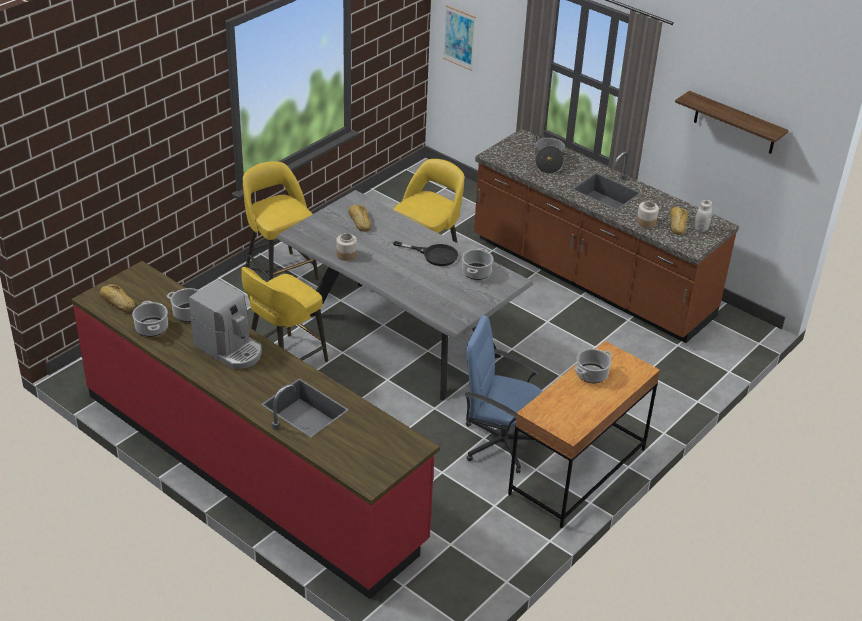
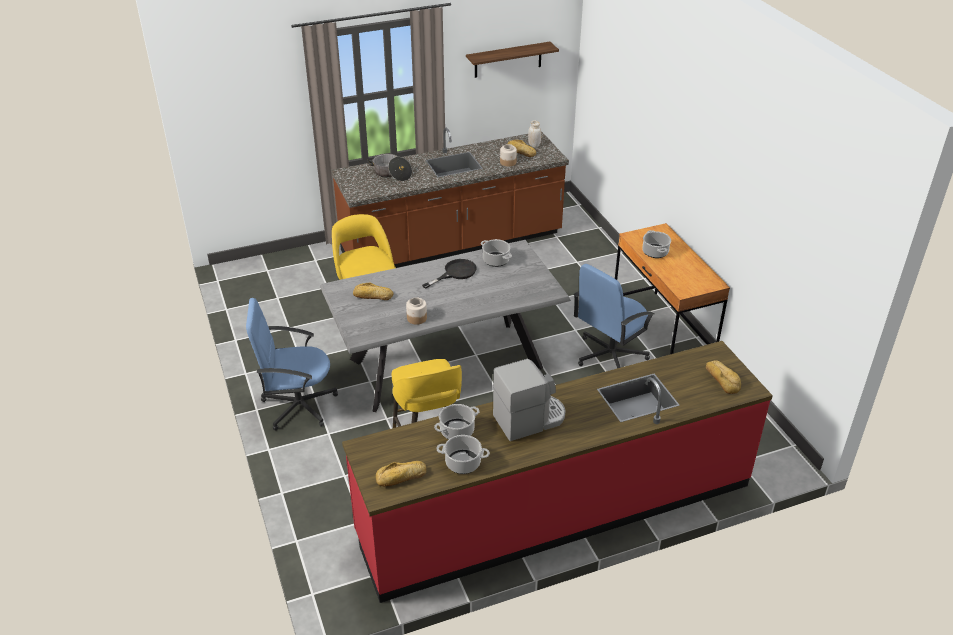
camera: 60 degrees left, 0 degrees up
(280, 273) = (298, 405): yellow stool -> blue office chair
(372, 459) = (723, 379): none -> bread
(459, 37) = (224, 130): picture -> none

